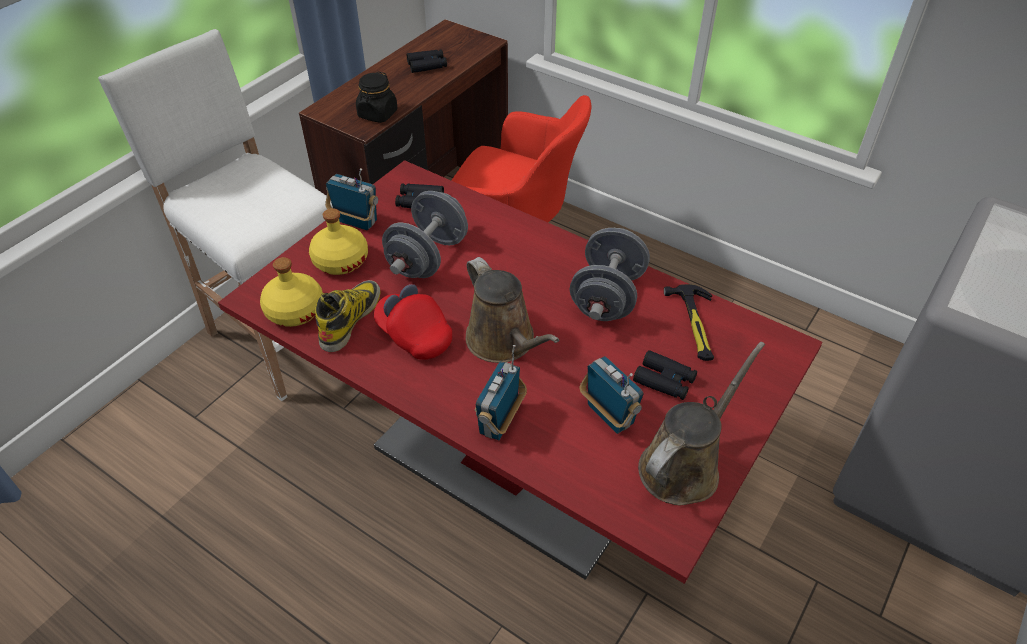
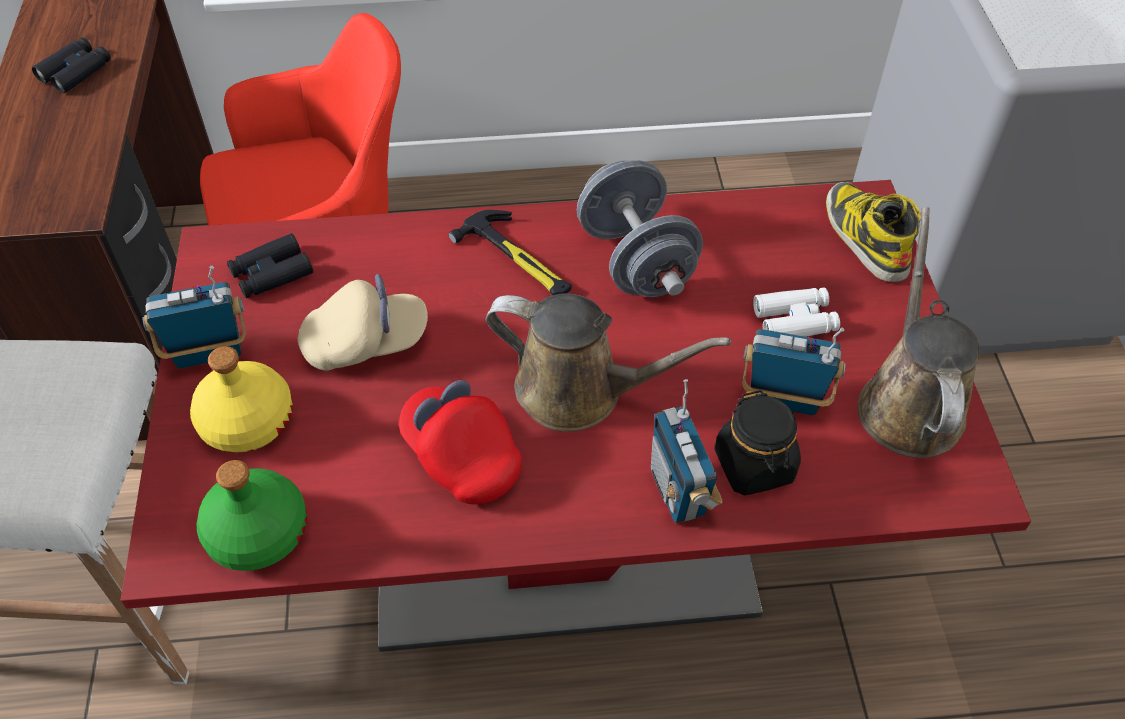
camera: 40 degrees left, 5 degrees up
(294, 310) = (256, 533): yellow bottle -> green bottle
(350, 319) = (352, 492): boot -> boot (864, 237)
(377, 114) = (77, 180): black jar -> black jar (754, 466)
(414, 335) = (461, 456): red cap -> red cap turned 45 degrees clockwise
(428, 257) = (366, 343): grey dumbbell -> beige cap
(664, 380) = (794, 321): black binoculars -> white binoculars
(695, 324) = (758, 236): hammer -> hammer (517, 259)

